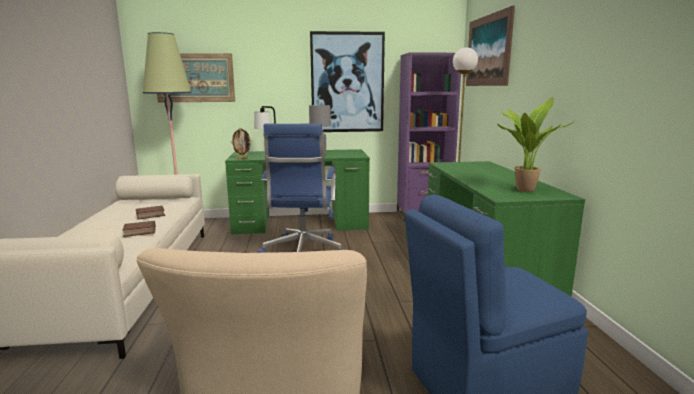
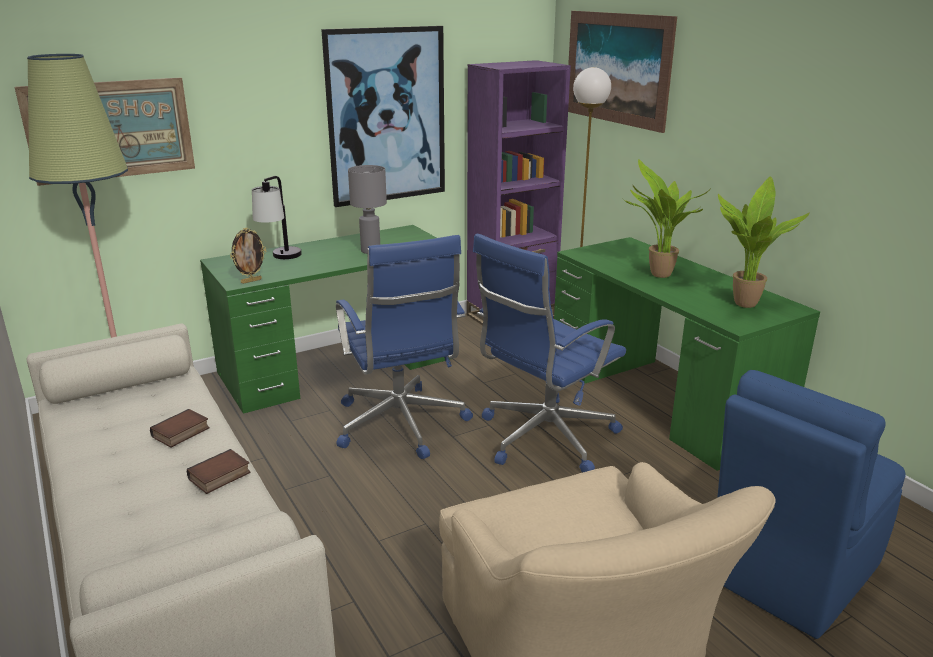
camera: 25 degrees left, 10 degrees up
(379, 273) = (544, 438): none -> blue office chair
(480, 175) = (657, 275): none -> potted plant

